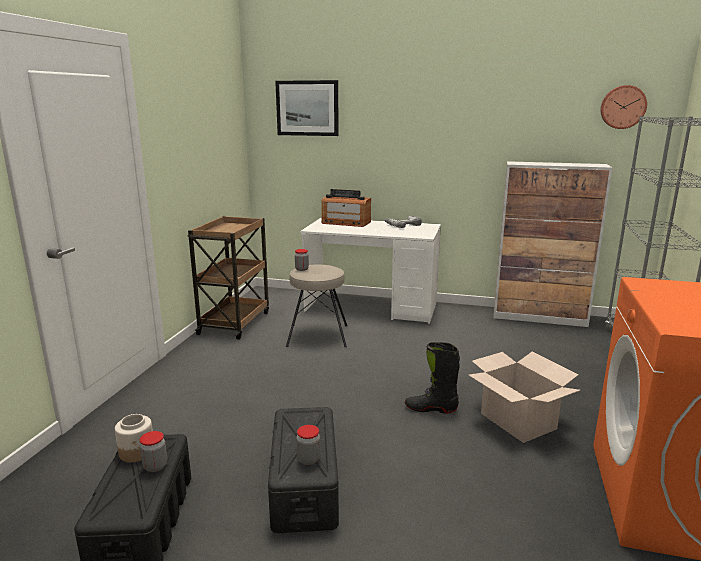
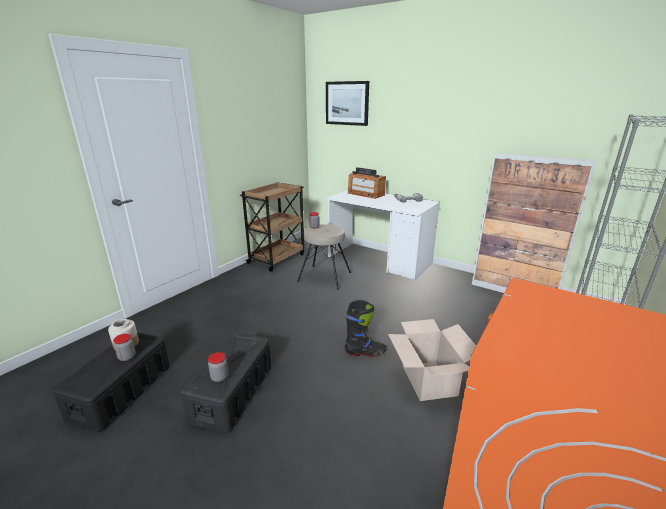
camera: 20 degrees right, 5 degrees up
(431, 408) = (365, 352): black boot -> black boot turned 150 degrees clockwise
(622, 107) = (620, 105): wall clock -> none

